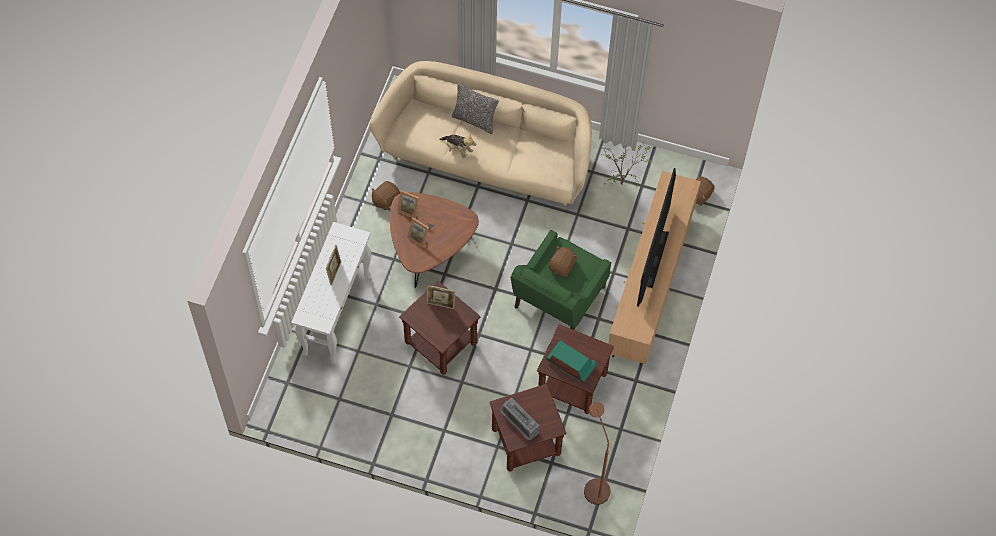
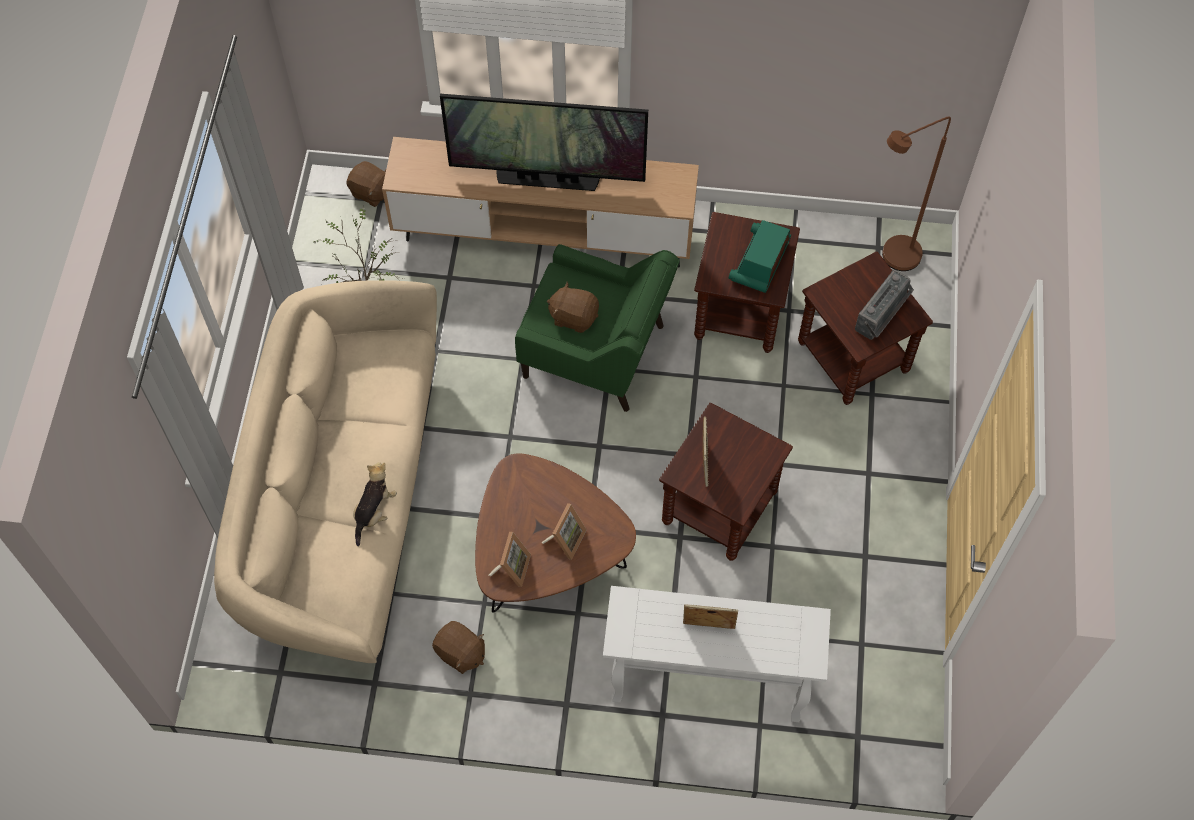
camera: 100 degrees left, 0 degrees up
(474, 120) = (311, 492): pillow -> none

